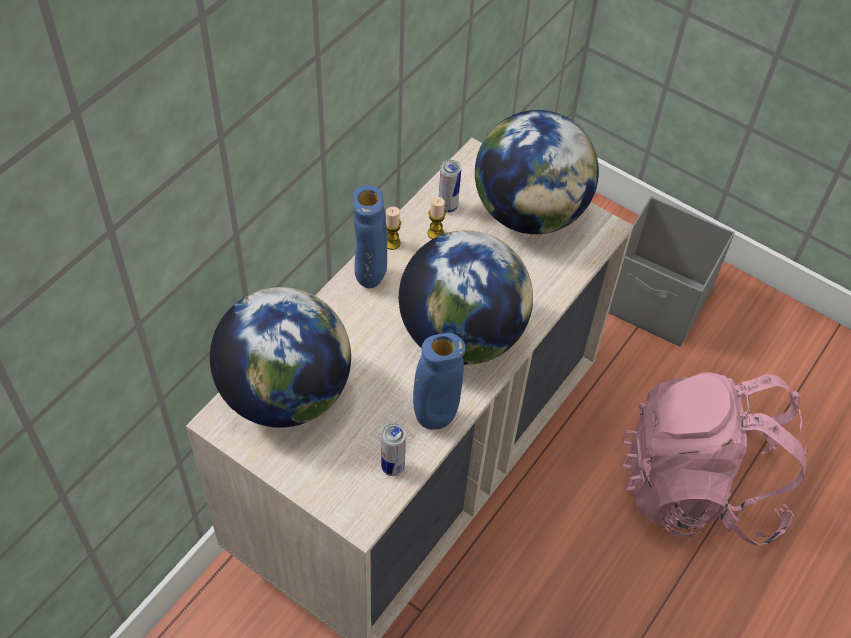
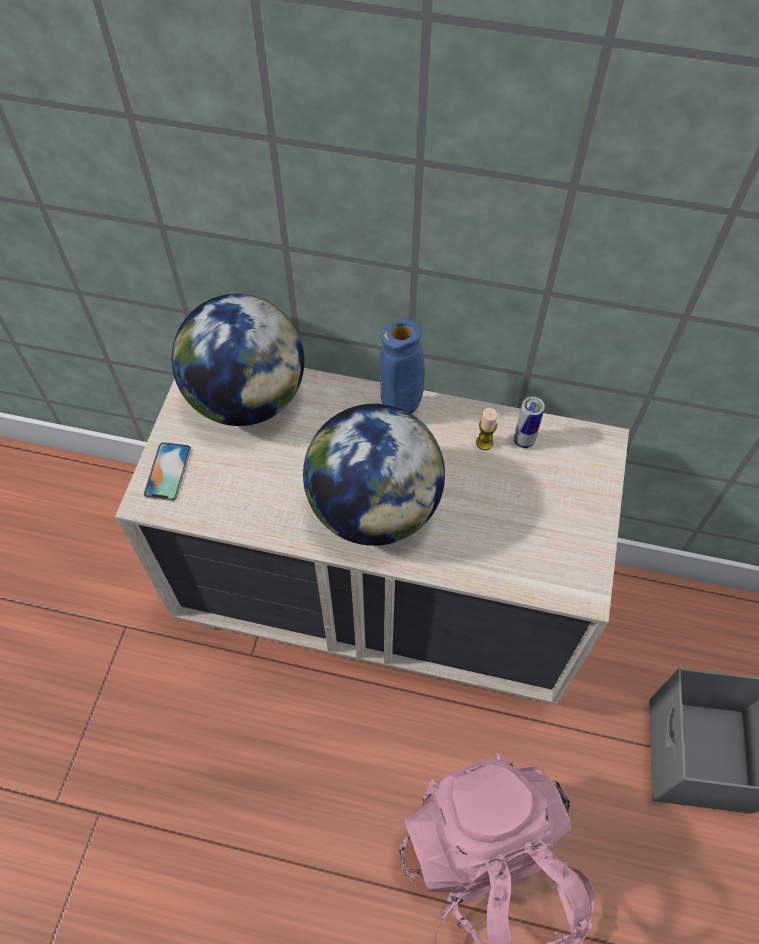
camera: 70 degrees right, 5 degrees up
(336, 489) = (167, 471): none -> phone
(392, 243) = (451, 412): candle -> none
(392, 467) = (205, 505): can -> none
(434, 418) = (270, 519): blue vase -> none
(529, 212) = (561, 514): globe -> none

